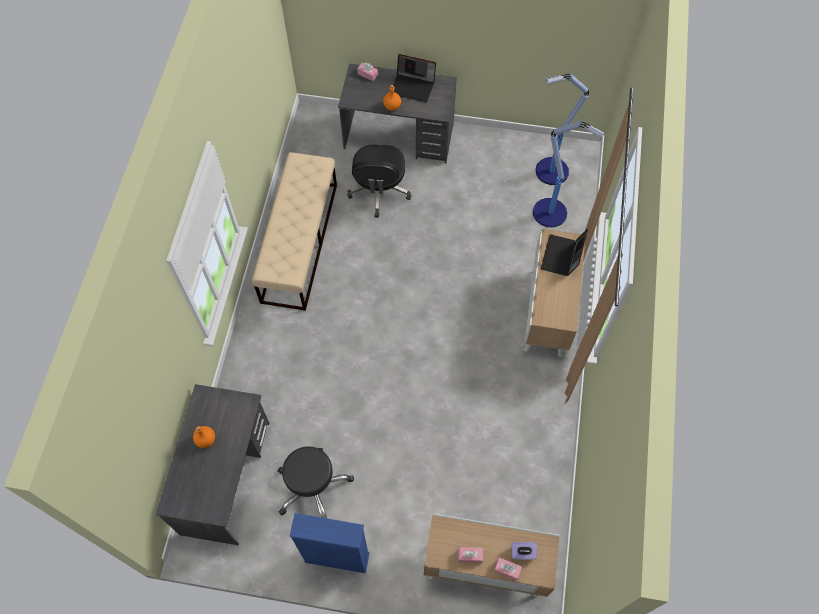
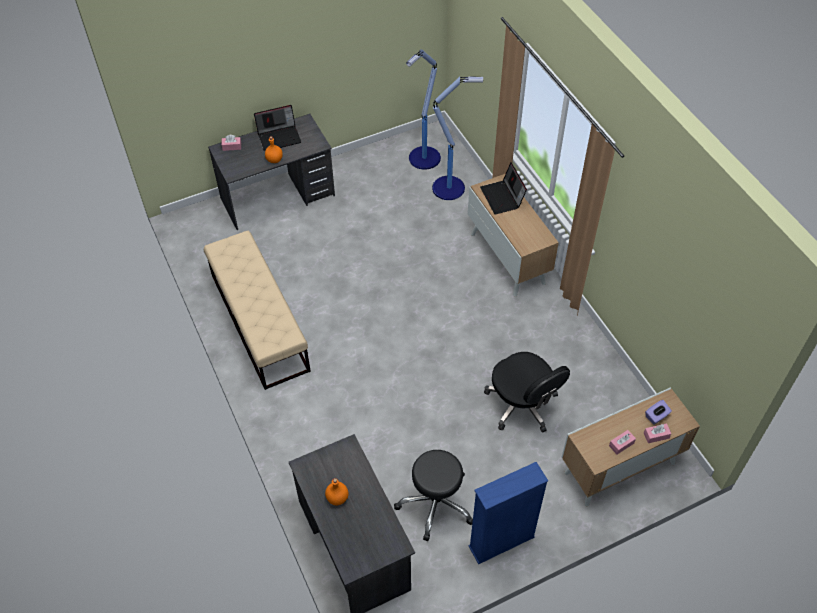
camera: 35 degrees left, 10 degrees down
(379, 191) = (296, 245): black office chair -> black office chair (522, 405)

